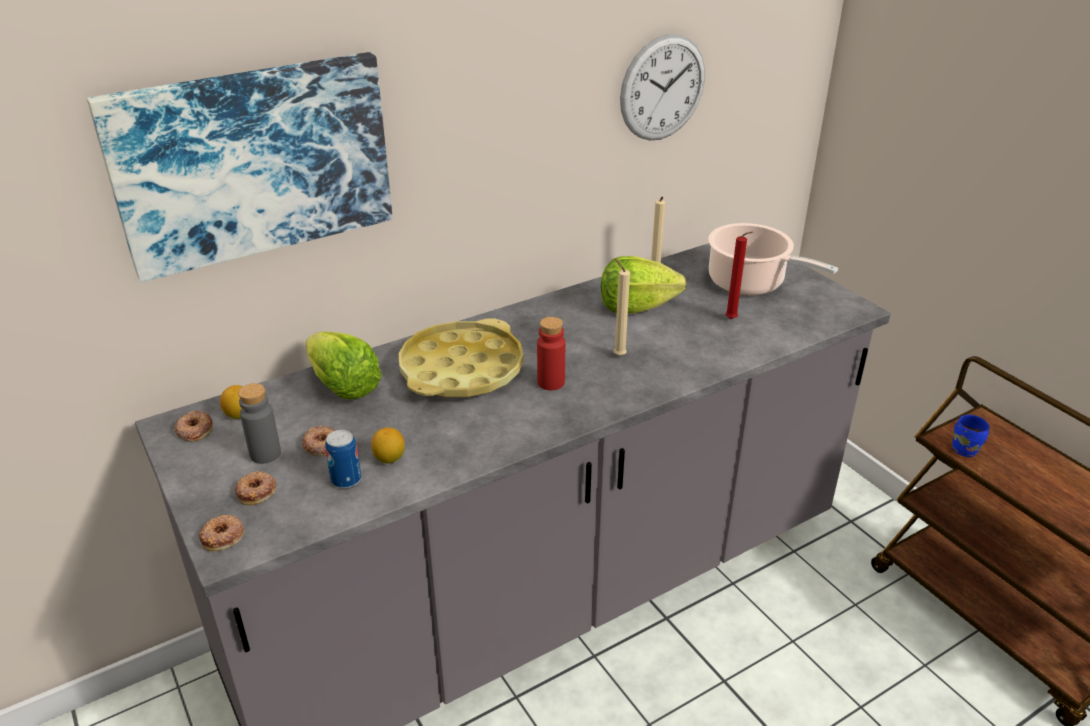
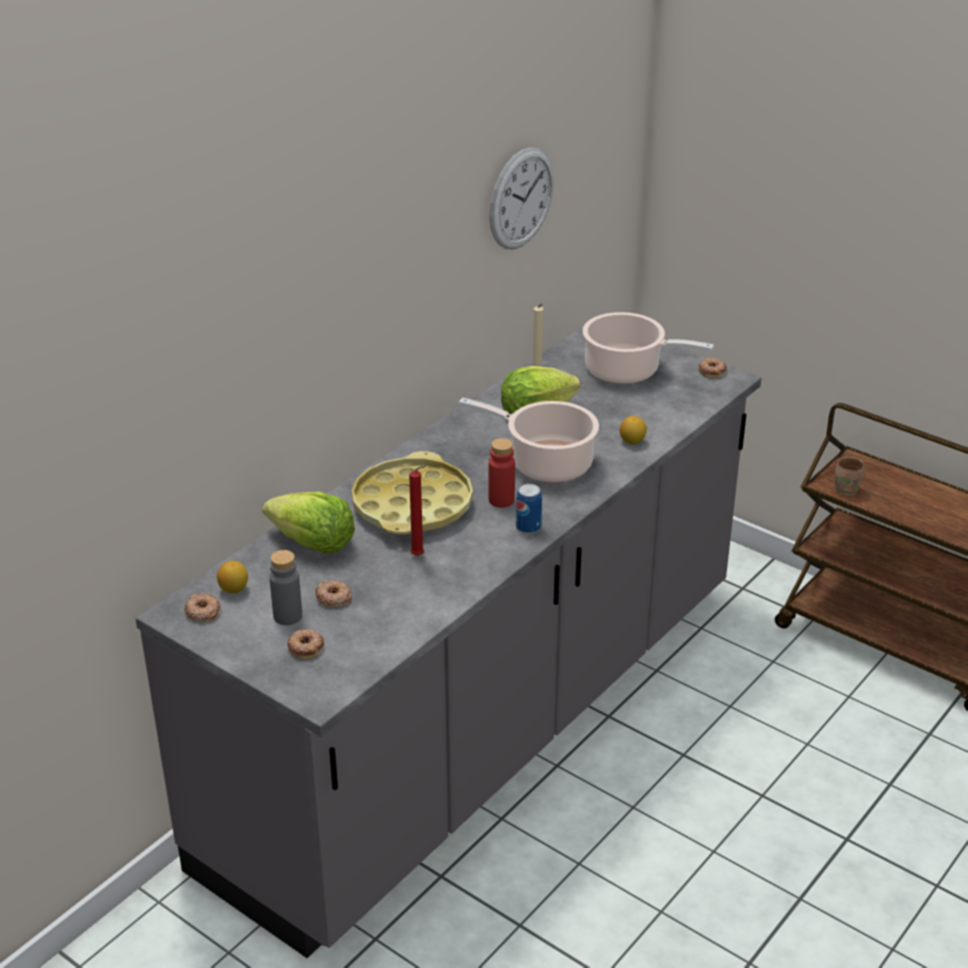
camera: 20 degrees left, 0 degrees up
(223, 536) = (306, 687): donut -> donut (712, 371)
(253, 162) = (224, 345): picture -> none
(346, 480) = (378, 620): can -> can (528, 527)
(389, 458) = (403, 595): lemon -> lemon (632, 441)
(618, 355) = (545, 463): beige candle -> cooking pot
(732, 320) = (629, 410): red candle -> red candle (419, 556)
(966, 449) = (847, 489): blue mug -> brown mug

